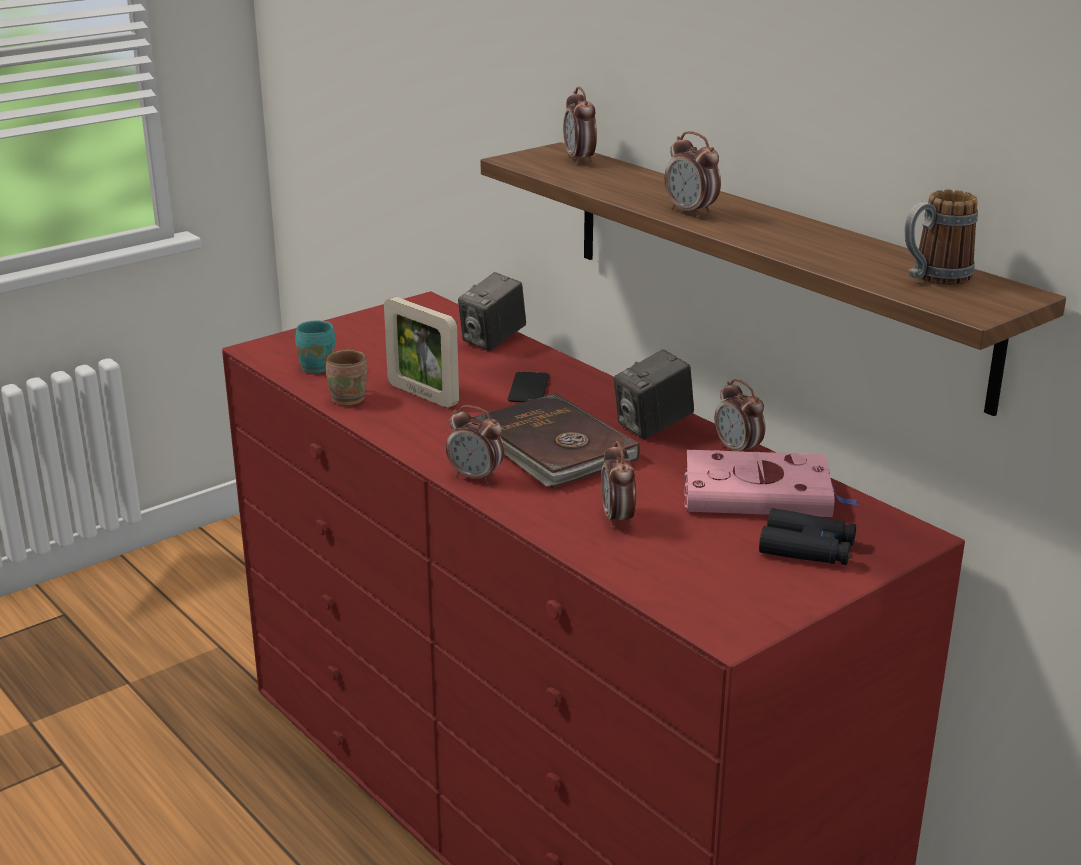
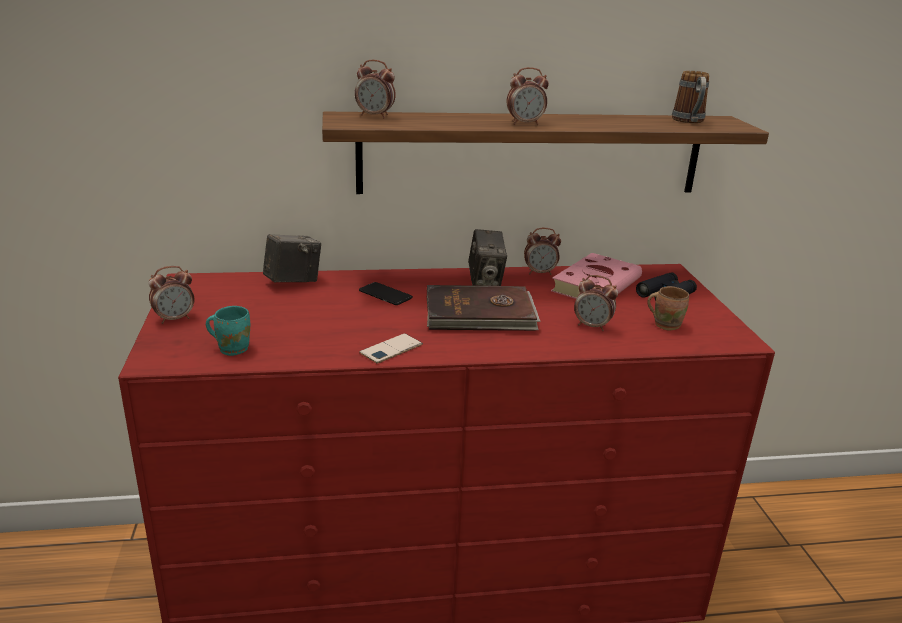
camera: 60 degrees left, 0 degrees up
(350, 398) = (310, 352): brown mug -> brown mug (665, 324)
(404, 429) = (391, 349): none -> phone
(423, 395) = (344, 327): picture frame -> none
(476, 477) = (494, 348): alarm clock -> alarm clock (175, 319)
(493, 341) = (293, 281): camera -> camera turned 105 degrees counterclockwise

